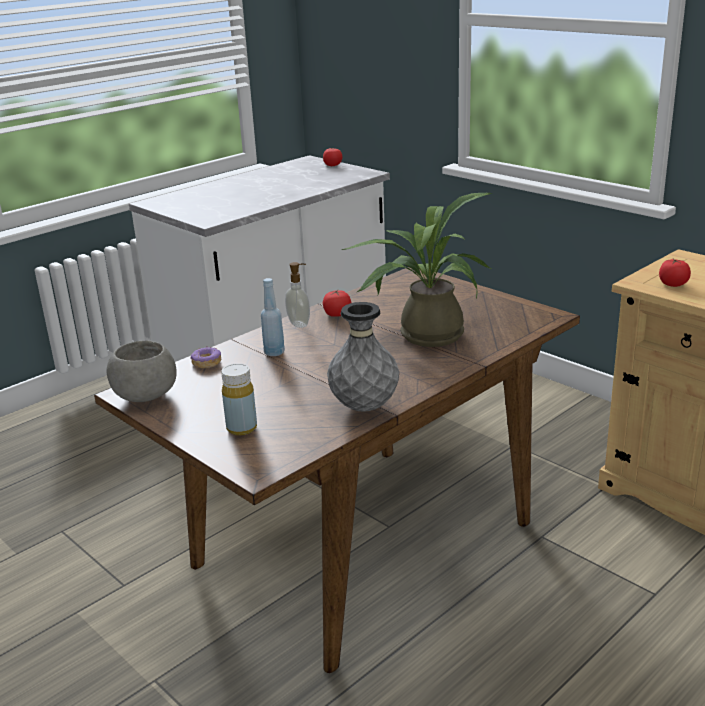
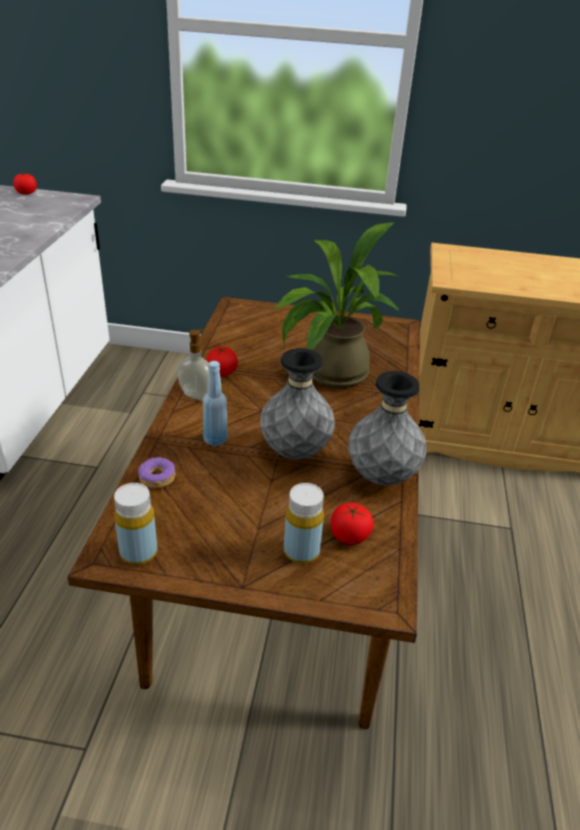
camera: 40 degrees left, 10 degrees up
(144, 396) = (138, 552): grey bowl -> yellow bottle
(320, 375) = (295, 452): none -> grey vase
(673, 284) = (472, 277): tomato -> tomato (349, 536)

